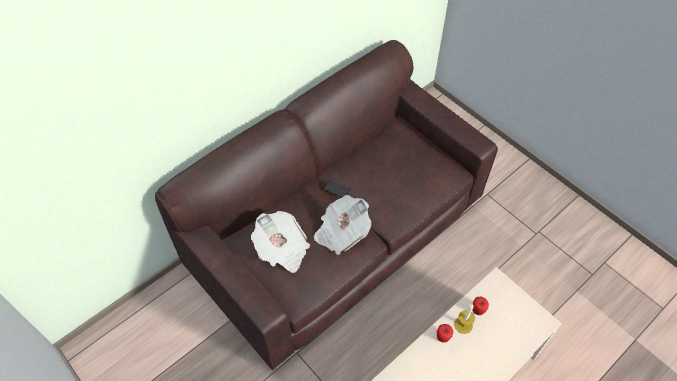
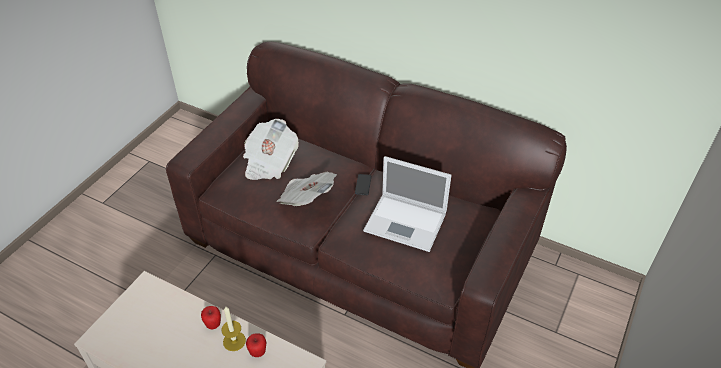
camera: 70 degrees right, 10 degrees down
(394, 173) = (407, 222): none -> laptop

